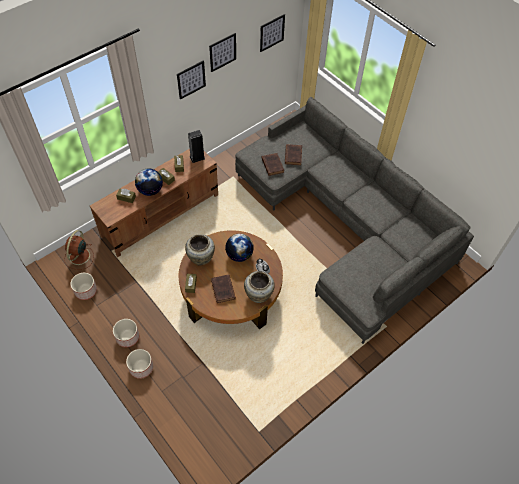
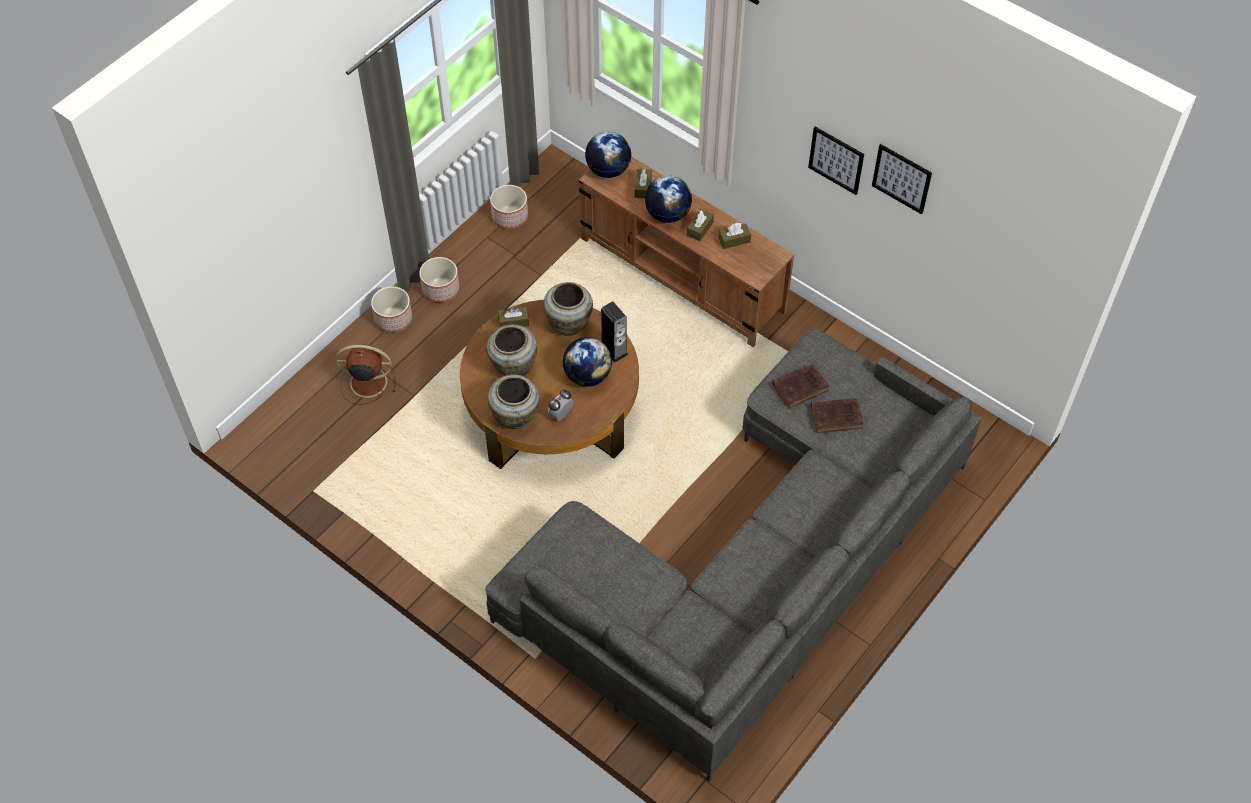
camera: 80 degrees right, 0 degrees up
(79, 257) = (569, 191): brown fan -> brown fan (366, 382)
(106, 211) = (608, 170): none -> globe
(197, 158) = (761, 261): speaker -> speaker (614, 350)
(223, 290) = (513, 366): brown book -> beige vase
(272, 33) = (1005, 247): picture -> none

